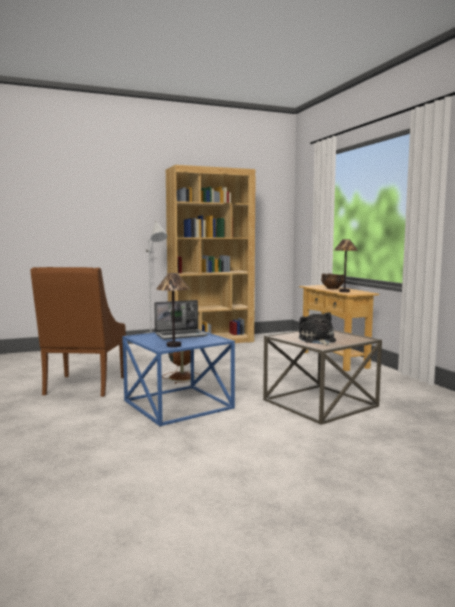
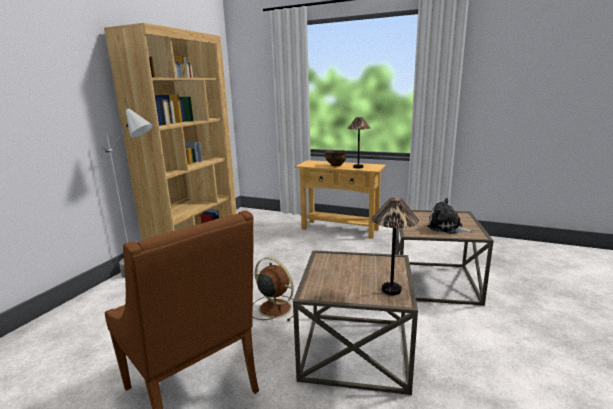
camera: 45 degrees left, 10 degrees up
(178, 404) = (355, 349): blue side table -> brown side table
(181, 335) = (346, 268): laptop -> none

